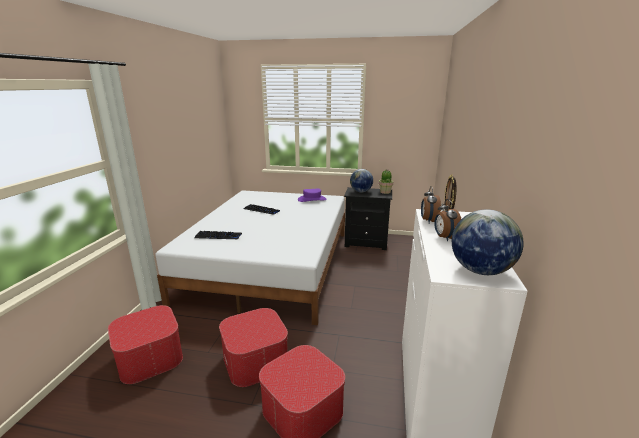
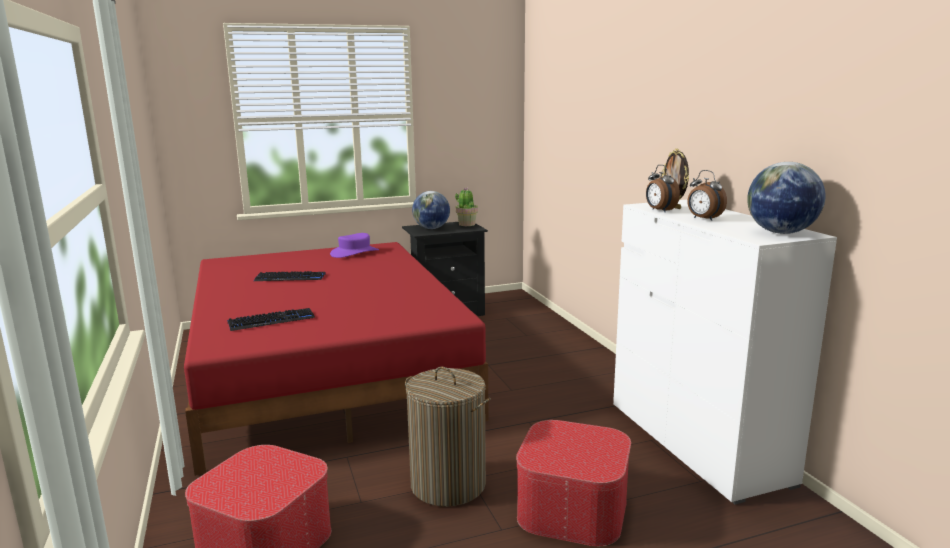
camera: 30 degrees left, 5 degrees down
(255, 360) = (448, 484): ottoman -> laundry basket
(271, 264) = (327, 370): white bed -> red bed

